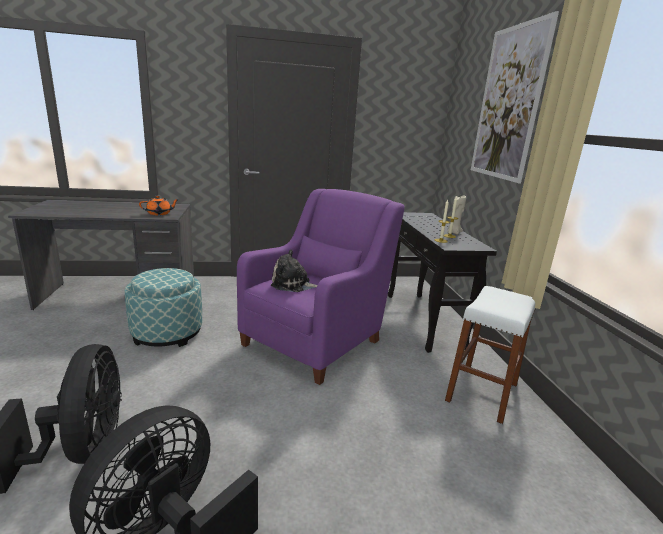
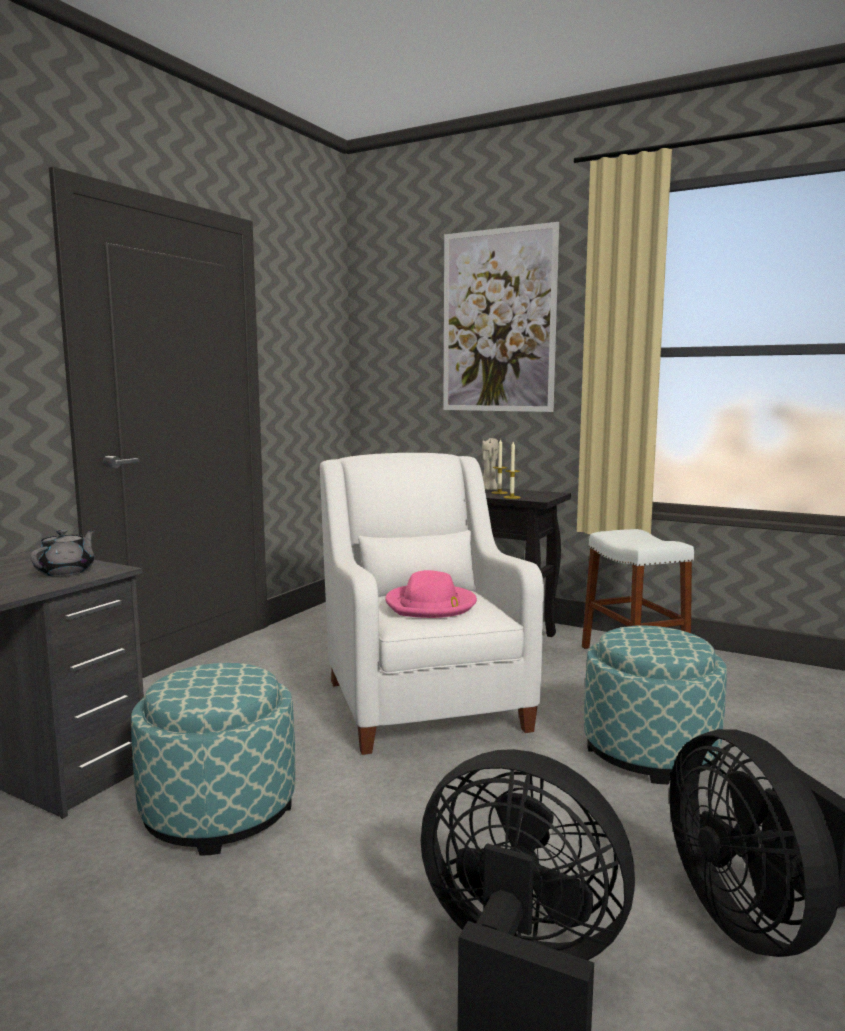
camera: 50 degrees left, 10 degrees down
(159, 213) = (66, 571): orange teapot -> grey teapot
(293, 284) = (431, 605): plush toy -> pink hat
(316, 340) = (422, 700): purple armchair -> white armchair
(343, 436) = (650, 751): none -> ottoman

